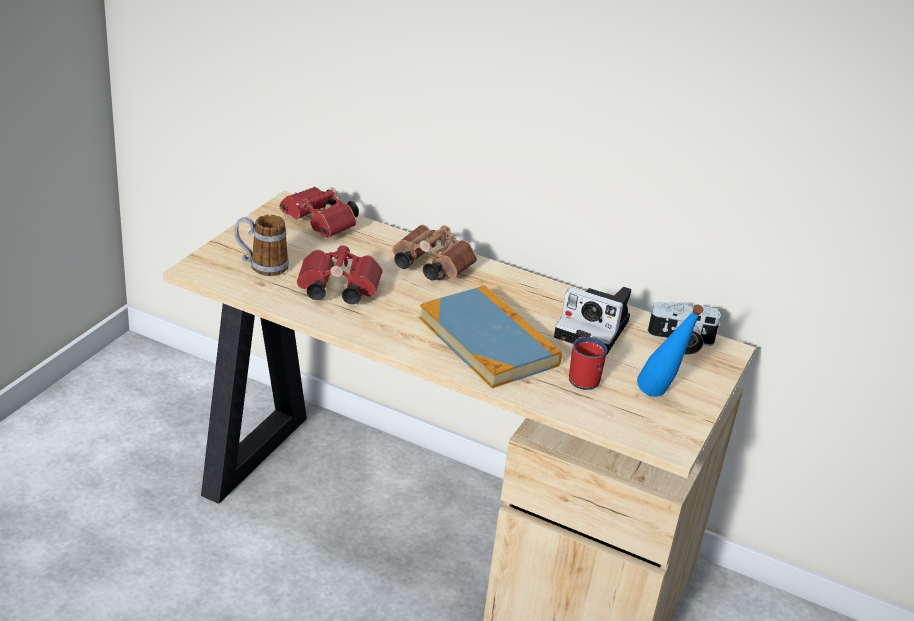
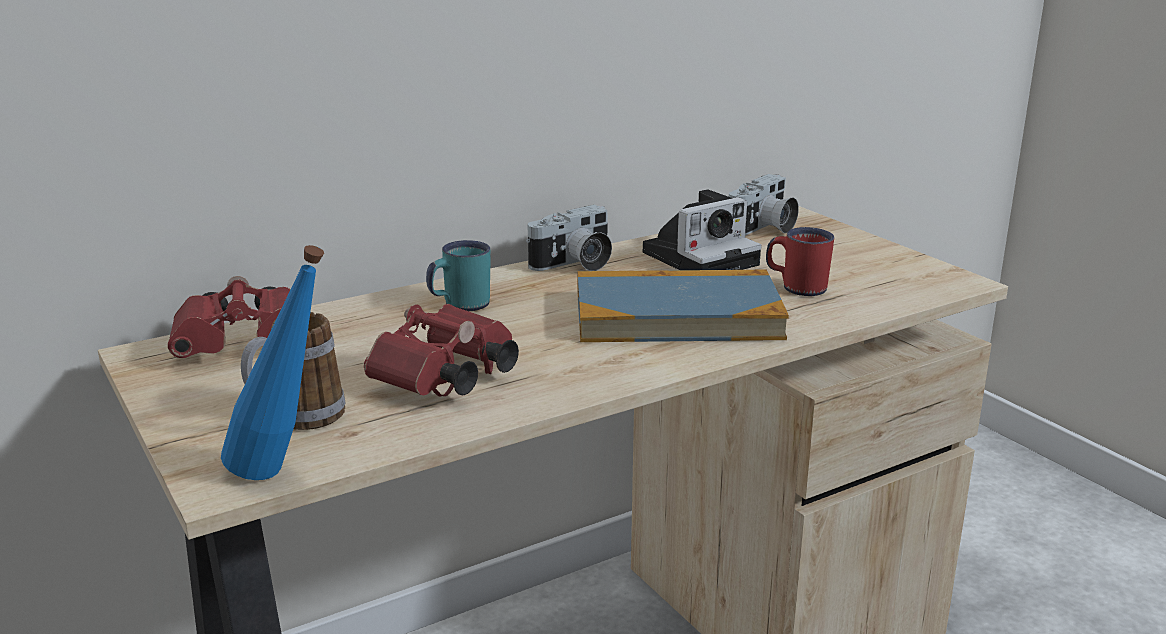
camera: 55 degrees left, 10 degrees down
(428, 266) = (459, 305): brown binoculars -> turquoise mug
(529, 286) = (575, 264): none -> camera
(659, 399) = (866, 264): blue bottle -> blue bottle (285, 474)

